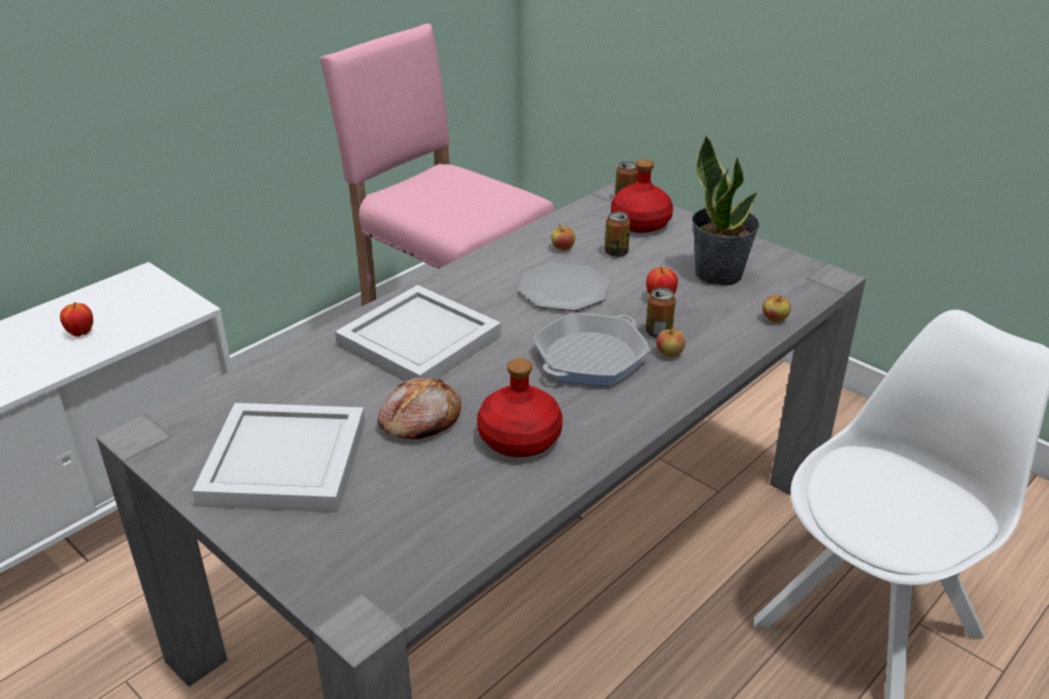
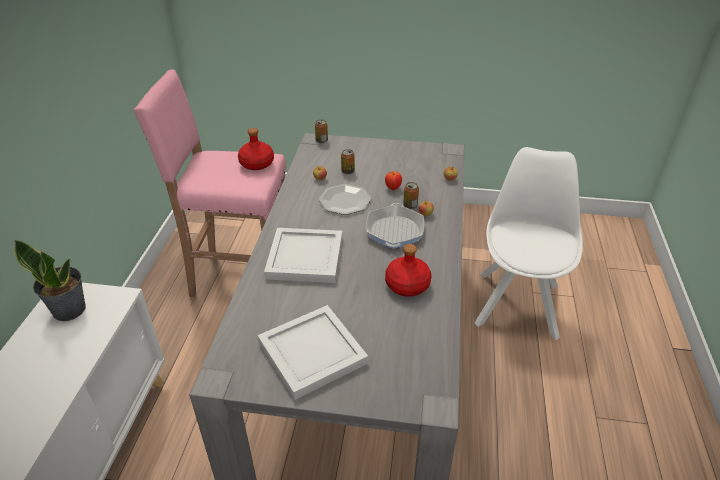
camera: 35 degrees left, 5 degrees up
(81, 333) = (64, 343): apple -> none
(419, 420) = (352, 298): bread -> none
(639, 223) = (341, 151): red bottle -> red bottle (256, 164)
(719, 273) = (404, 165): potted plant -> potted plant (69, 309)

